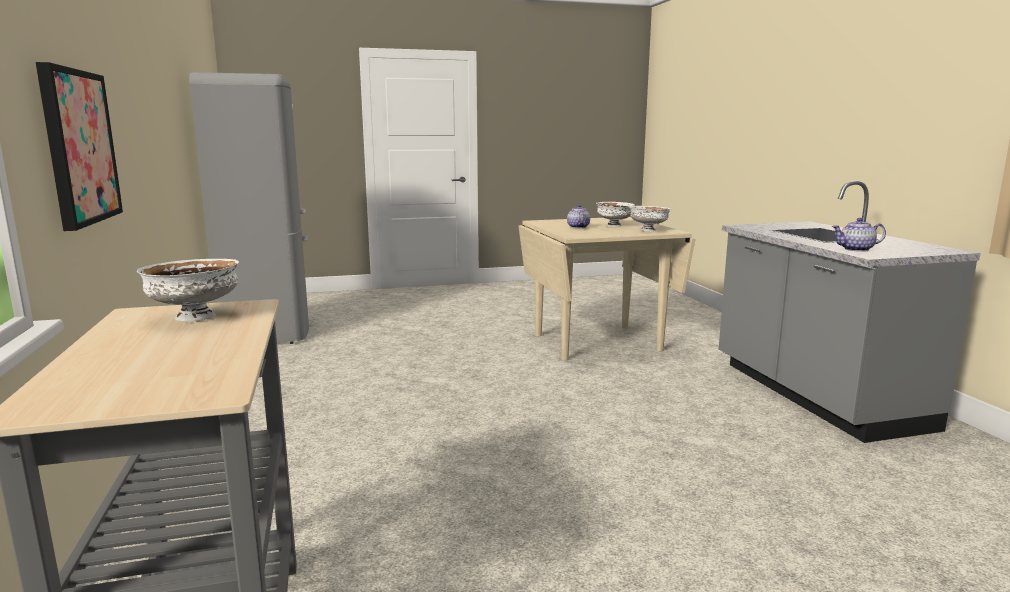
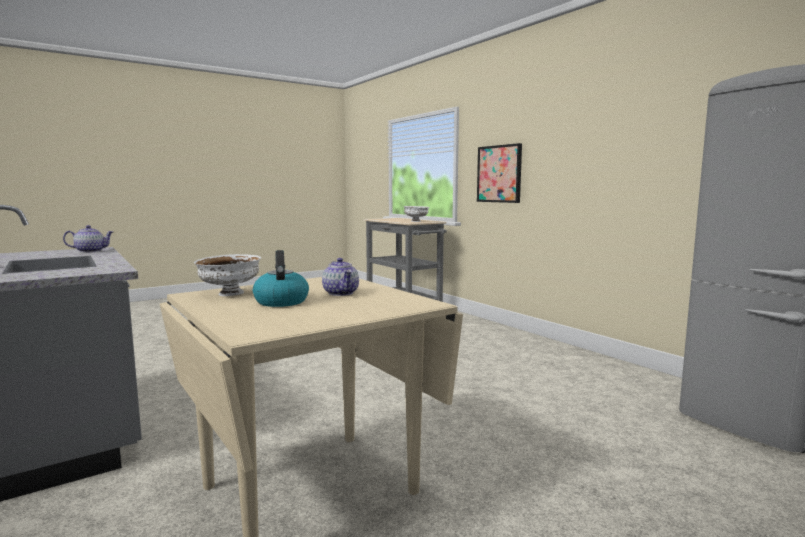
camera: 160 degrees right, 5 degrees down
(614, 225) = (281, 301): white bowl -> kettle

